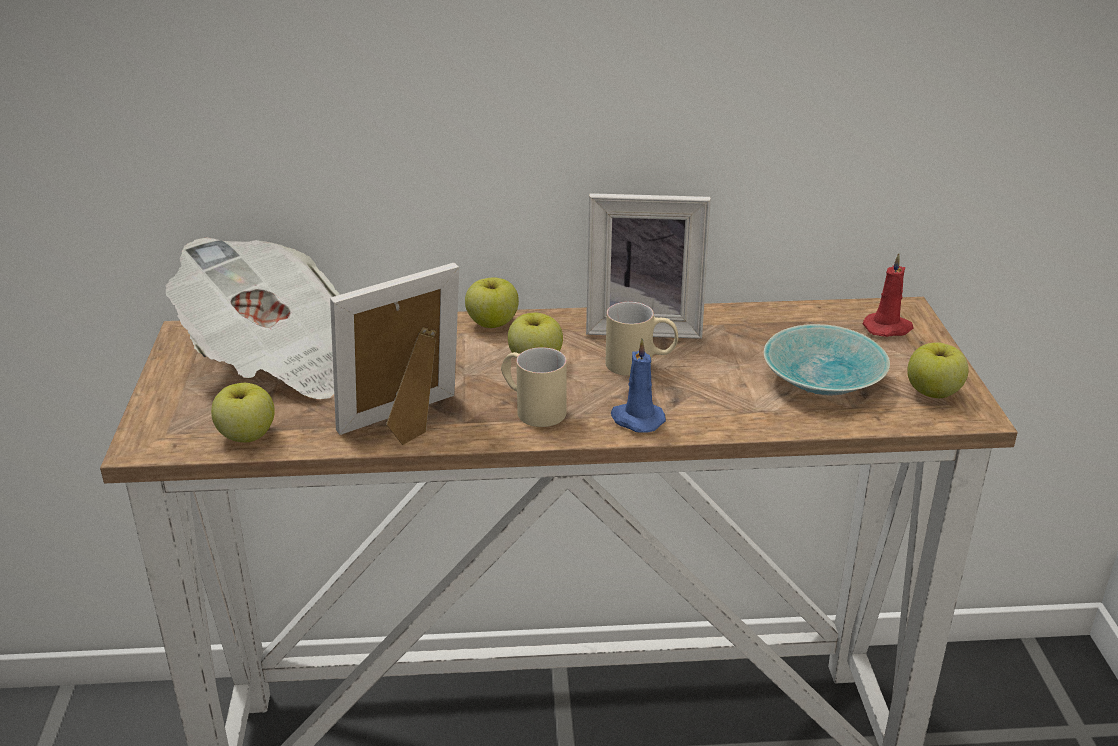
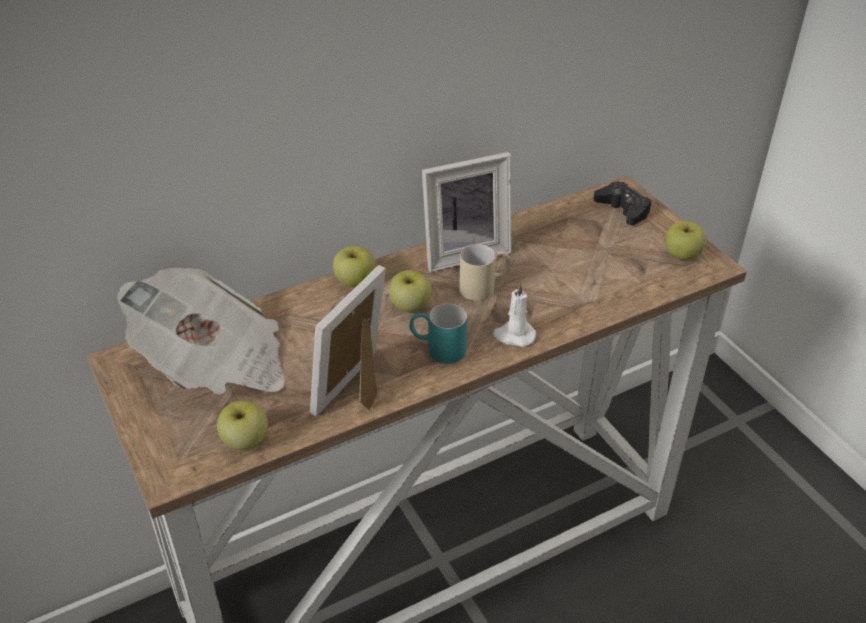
camera: 25 degrees left, 10 degrees up
(532, 408) = (437, 349): beige mug -> turquoise mug
(636, 419) = (514, 335): blue candle -> white candle
(827, 380) = (612, 264): turquoise bowl -> none
(888, 328) = (623, 209): red candle -> black game controller

